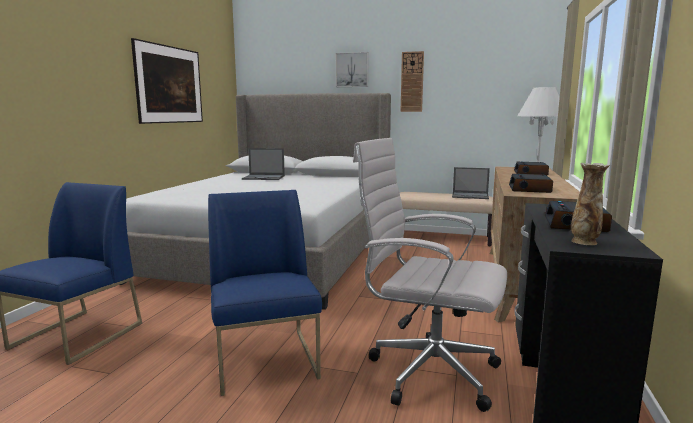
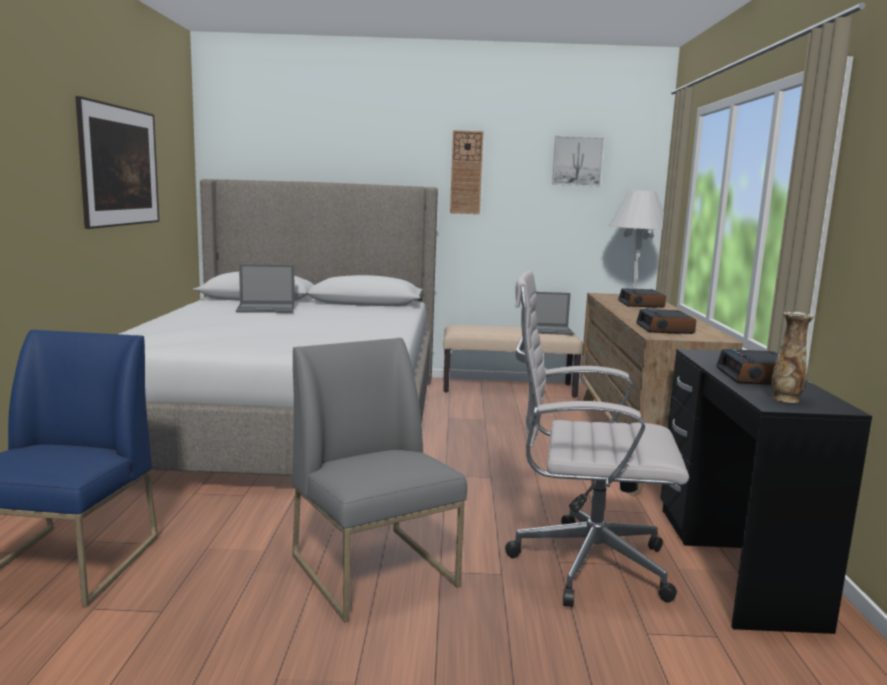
camera: 15 degrees left, 0 degrees up
(266, 360) = (375, 571): blue chair -> grey chair
(352, 70) = (380, 151): picture -> picture (577, 161)

